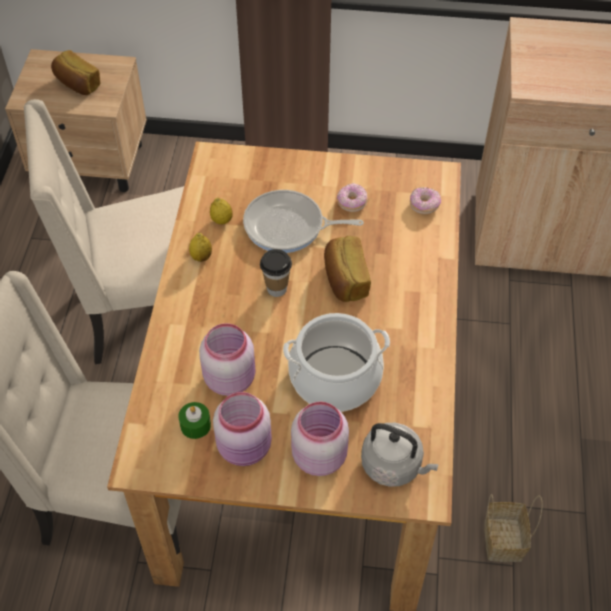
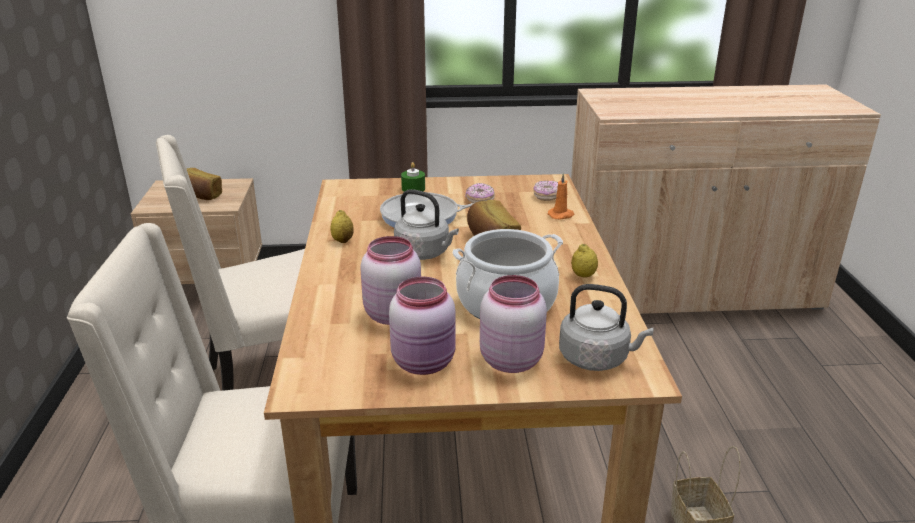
camera: 10 degrees left, 25 degrees down
(195, 425) = (362, 351): green candle -> green candle (413, 188)
(222, 220) = (358, 218): lemon -> lemon (583, 275)
(276, 289) = (425, 253): cup -> grey kettle
(428, 242) = (561, 215): none -> orange candle

